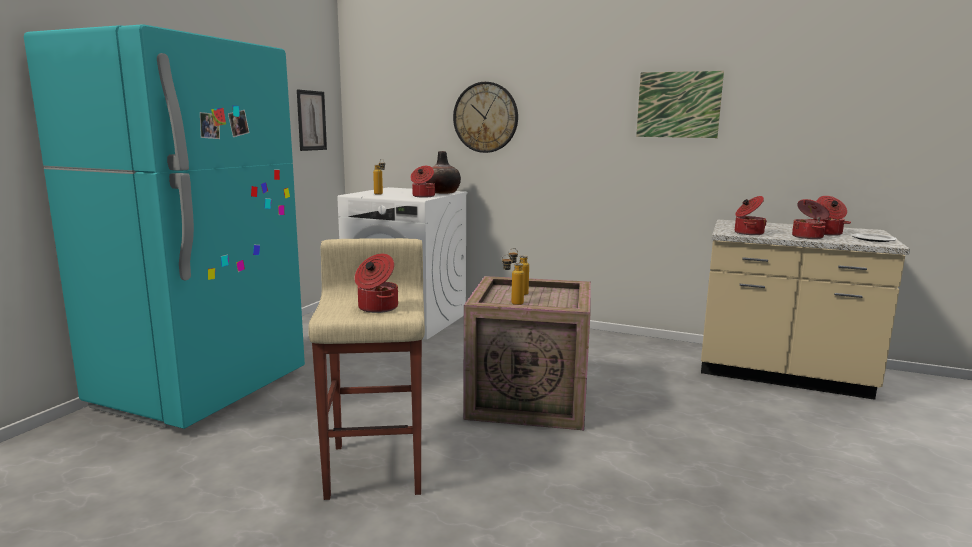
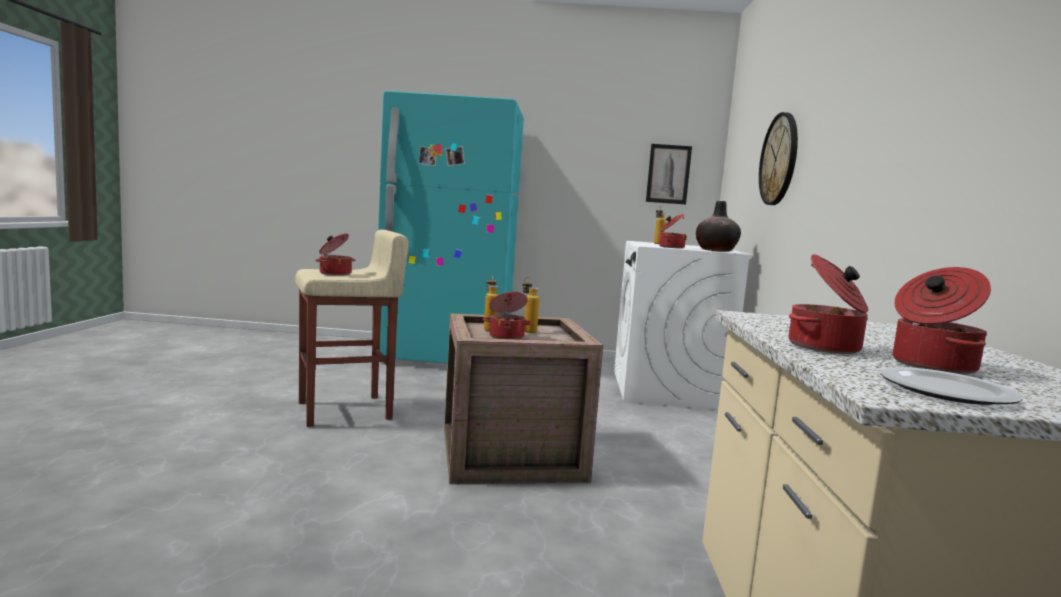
camera: 70 degrees right, 5 degrees down
(678, 104) = (924, 100): picture -> none
(747, 233) = (773, 322): cooking pot -> cooking pot (506, 336)

